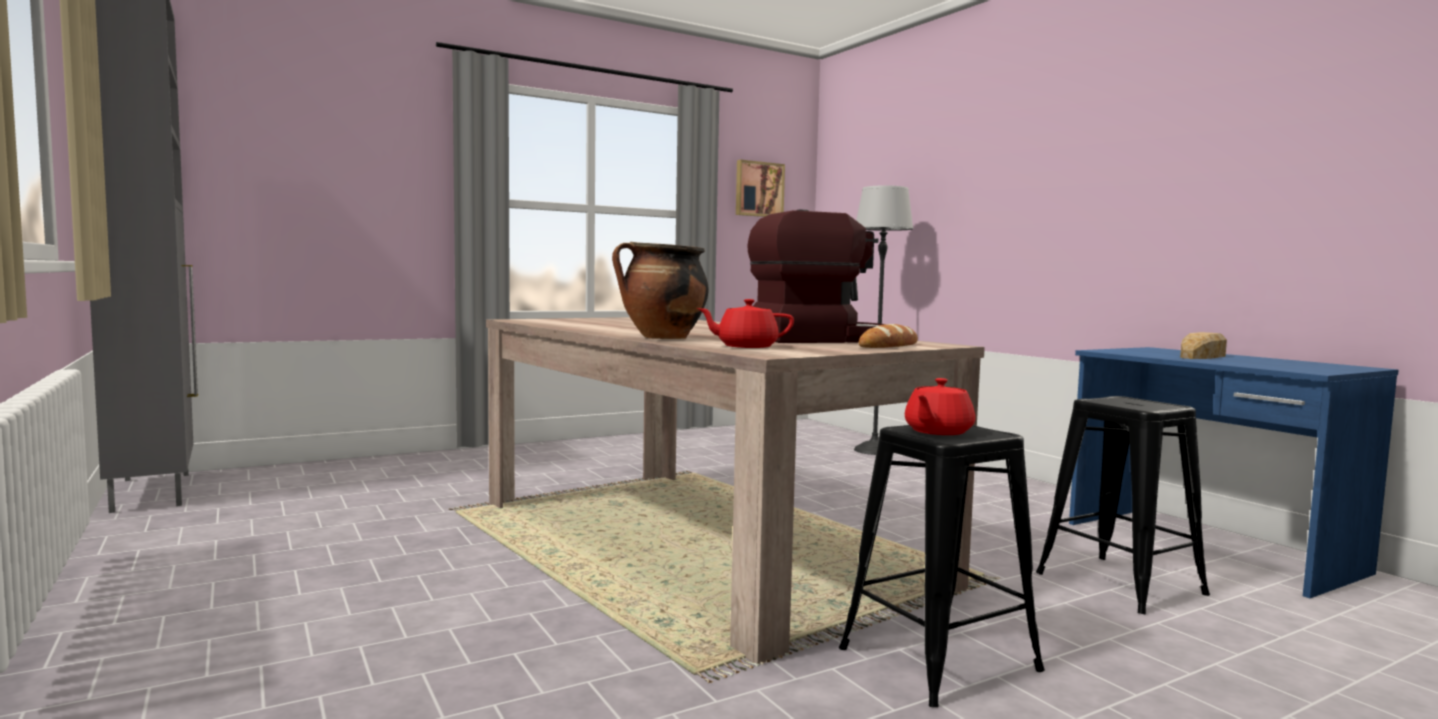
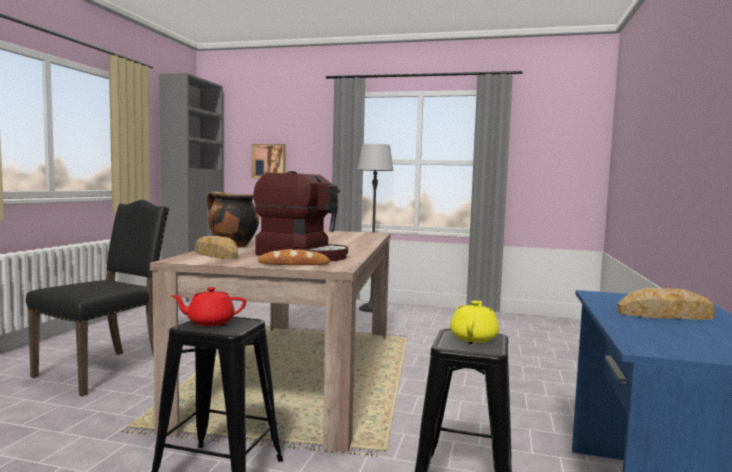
camera: 45 degrees right, 0 degrees up
(394, 639) = (104, 370): none -> black chair
(746, 346) = (215, 255): red teapot -> bread
(758, 189) = (552, 141): picture -> picture (269, 161)
(874, 450) = (578, 353): floor lamp -> floor lamp (371, 309)
(1124, 401) = (474, 337): none -> yellow teapot

